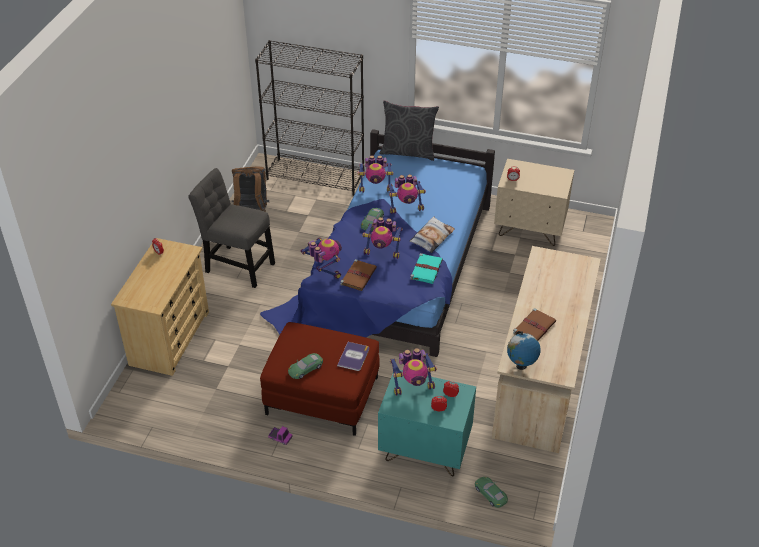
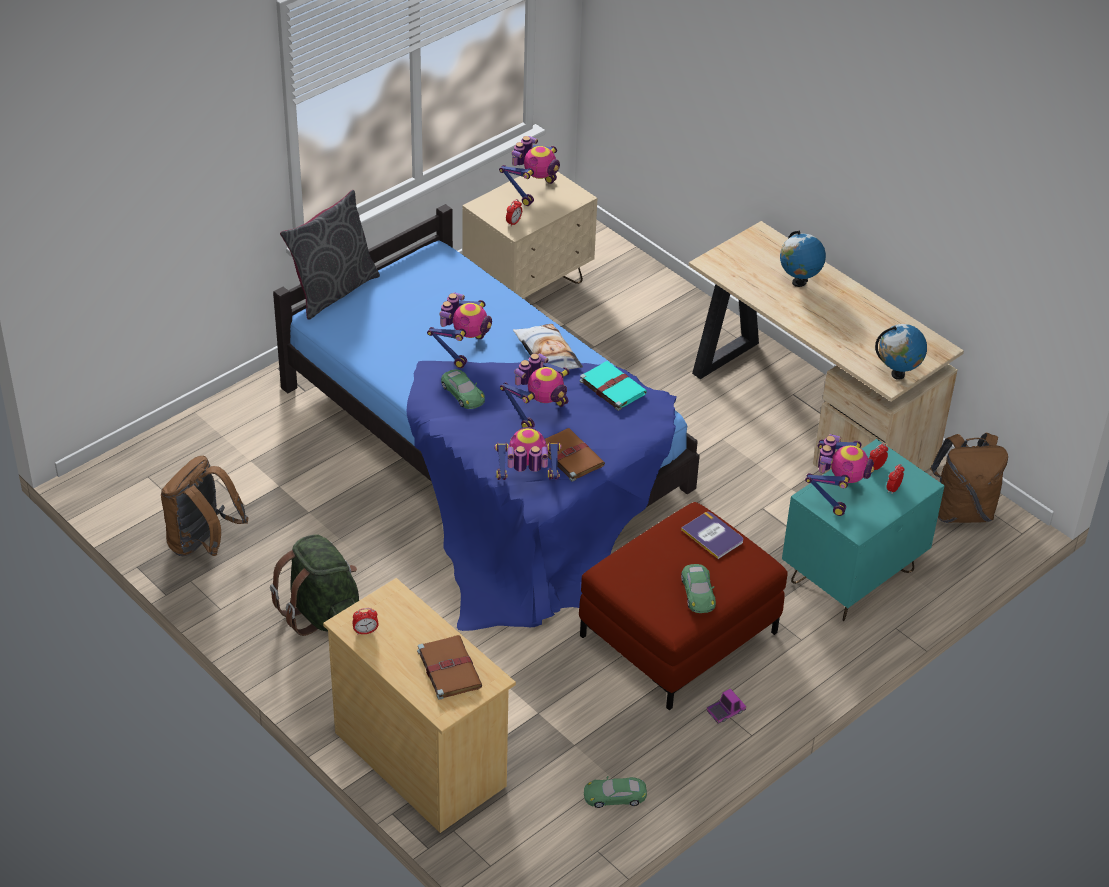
camera: 60 degrees left, 0 degrees up
(237, 266) = (322, 614): grey chair -> green backpack
(316, 177) = (195, 437): black bookcase -> none
(375, 188) = (387, 358): toy robot -> toy robot (533, 190)
(490, 493) = (961, 551): green toy car -> green toy car (614, 795)
(526, 481) = (961, 511): none -> brown backpack
(534, 327) = (840, 331): brown book -> brown book (448, 668)
(561, 294) = (799, 282): none -> globe

